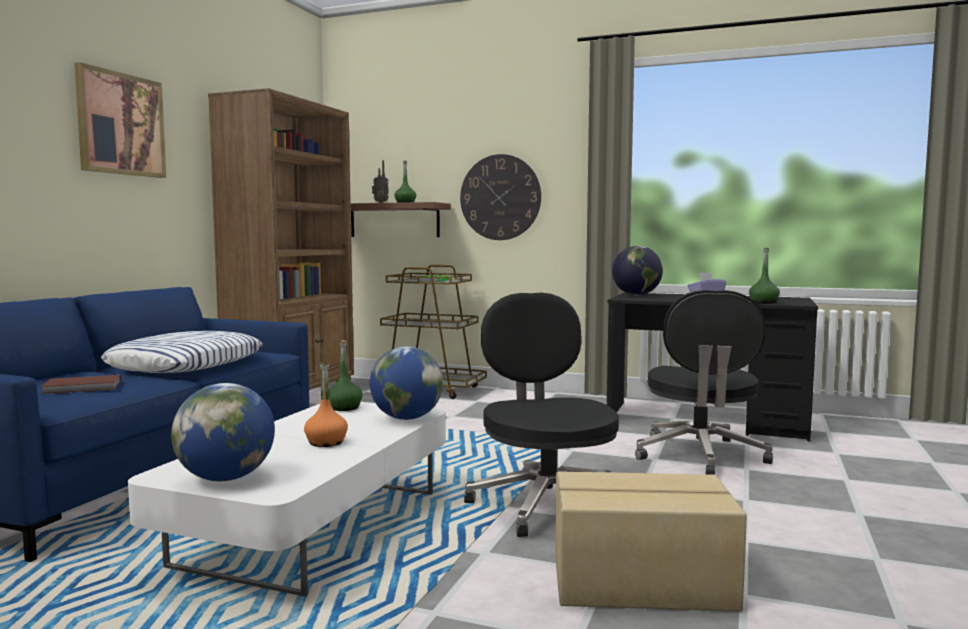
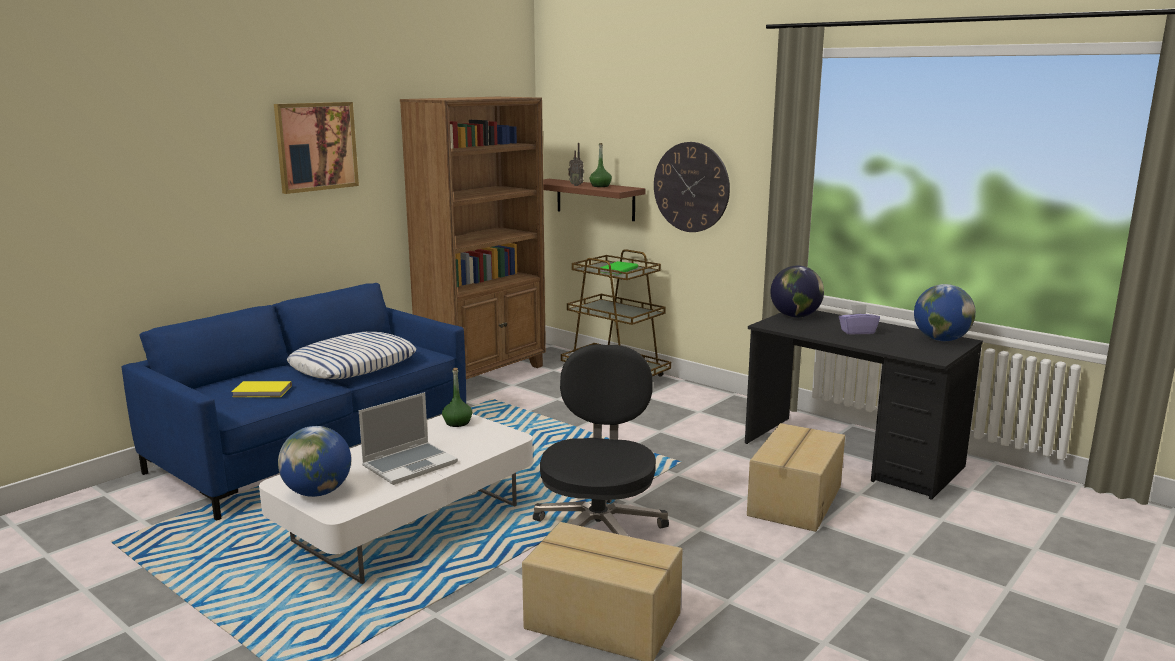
camera: 20 degrees right, 10 degrees up
(83, 388) = (262, 392): brown book -> yellow book
(326, 442) = (410, 464): orange bottle -> laptop
(406, 418) = (493, 443): globe -> globe (941, 340)
(700, 456) = (793, 501): black office chair -> cardboard box
(763, 302) = (900, 350): green bottle -> none

